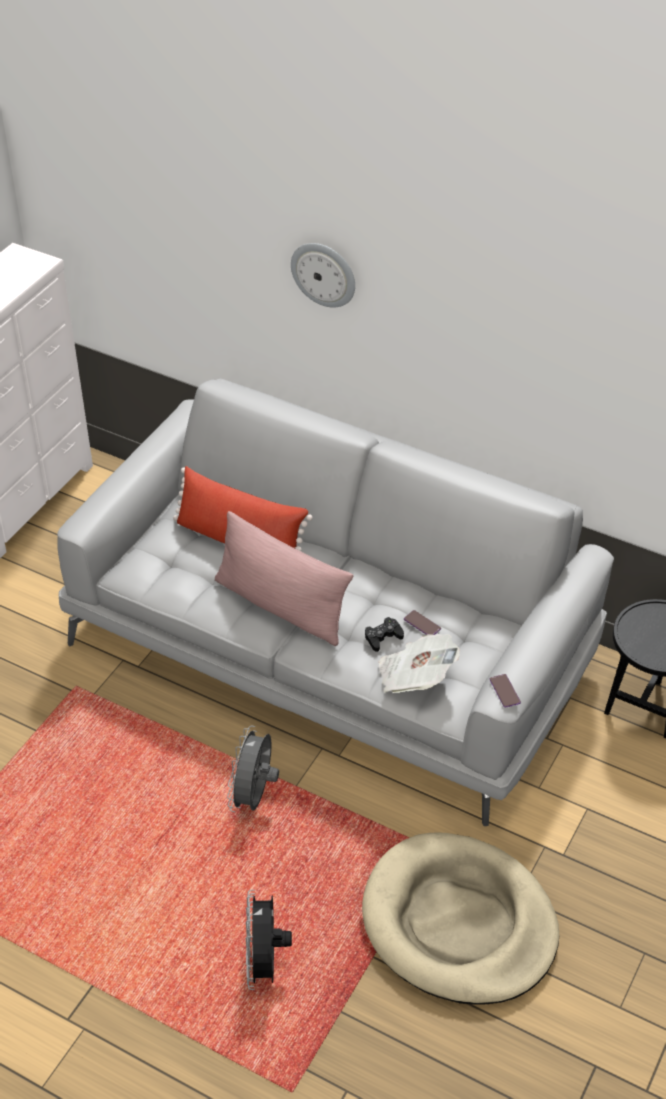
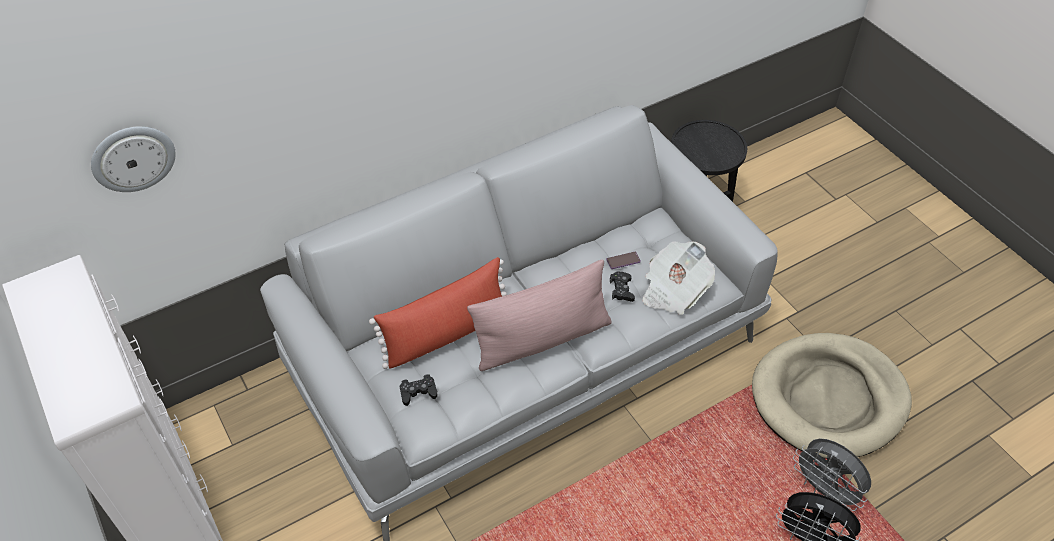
camera: 60 degrees left, 5 degrees up
(163, 550) = (418, 392): none -> black game controller
(254, 796) = (646, 473): grey fan -> grey fan (825, 490)
(324, 274) = (370, 66): wall clock -> wall clock (133, 158)
(504, 691) = (752, 236): phone -> none

